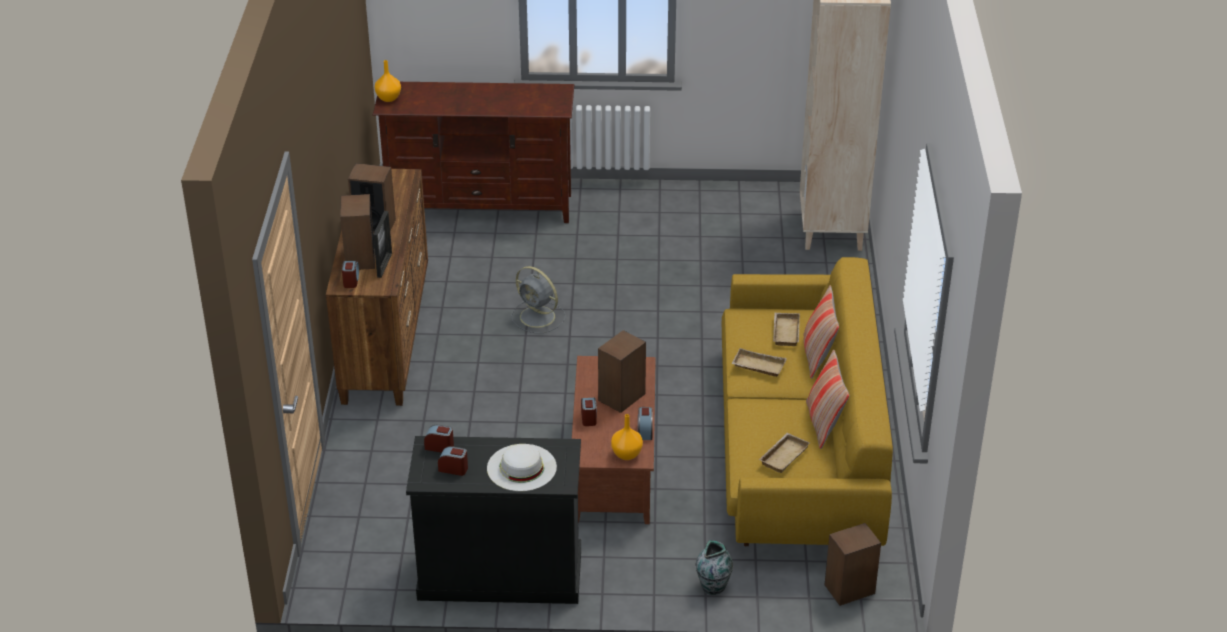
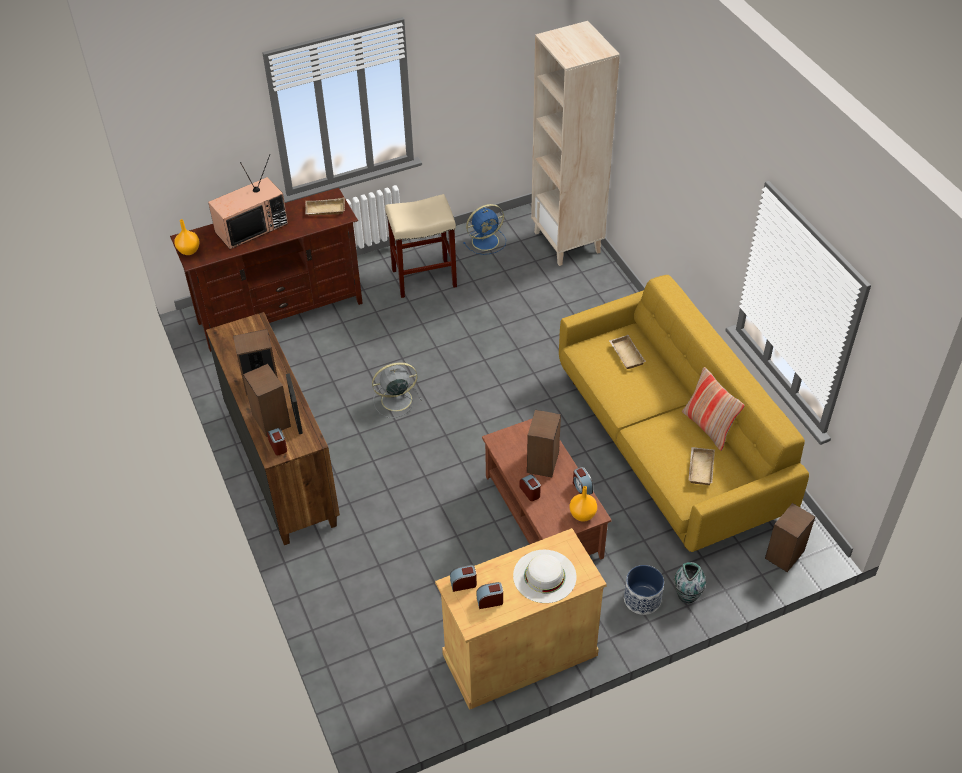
camera: 25 degrees left, 10 degrees up
(462, 94) = (252, 227): none -> television
(500, 574) = (519, 654): black cabinet -> beige cabinet
(538, 317) = (395, 400): grey fan -> grey fan turned 150 degrees clockwise
(650, 218) = (425, 277): none -> beige stool
(661, 573) = (642, 599): none -> planter
(742, 204) = (486, 241): none -> blue fan
(757, 366) = (626, 394): beige tray -> beige tray (324, 210)
(817, 356) = (663, 367): pillow -> none

